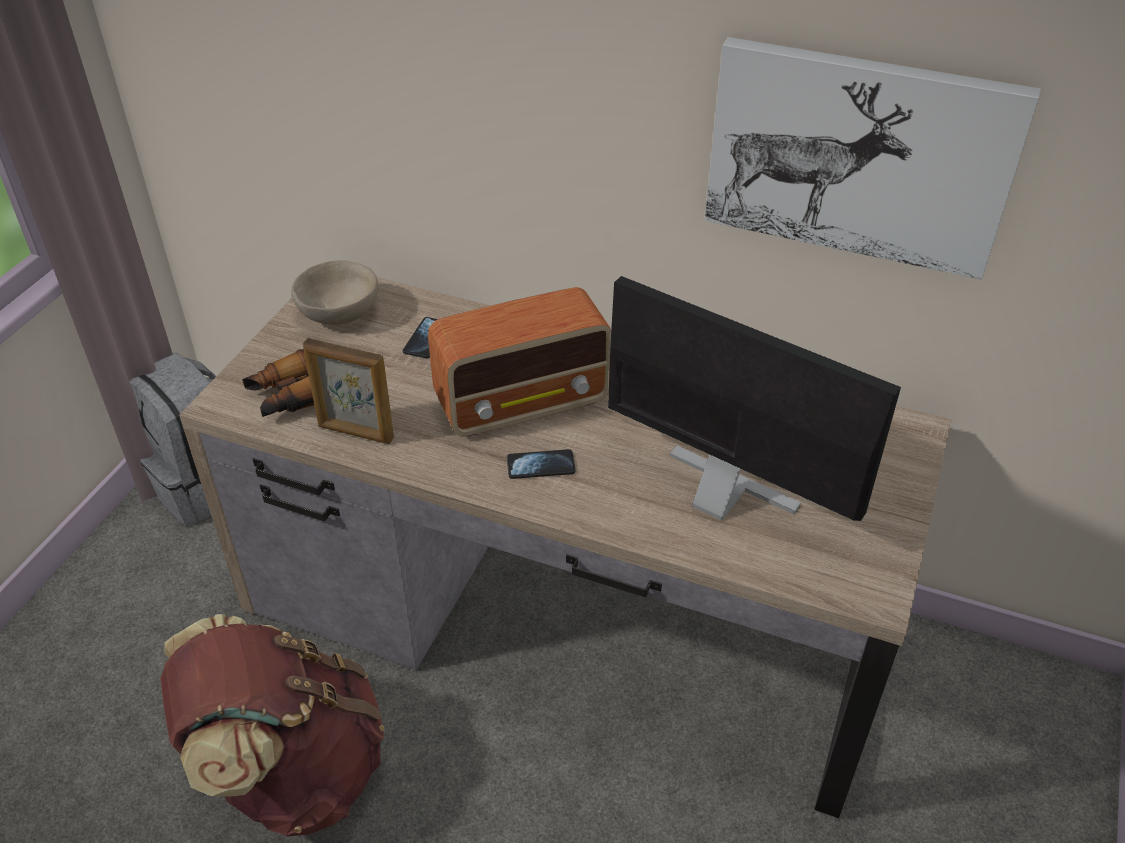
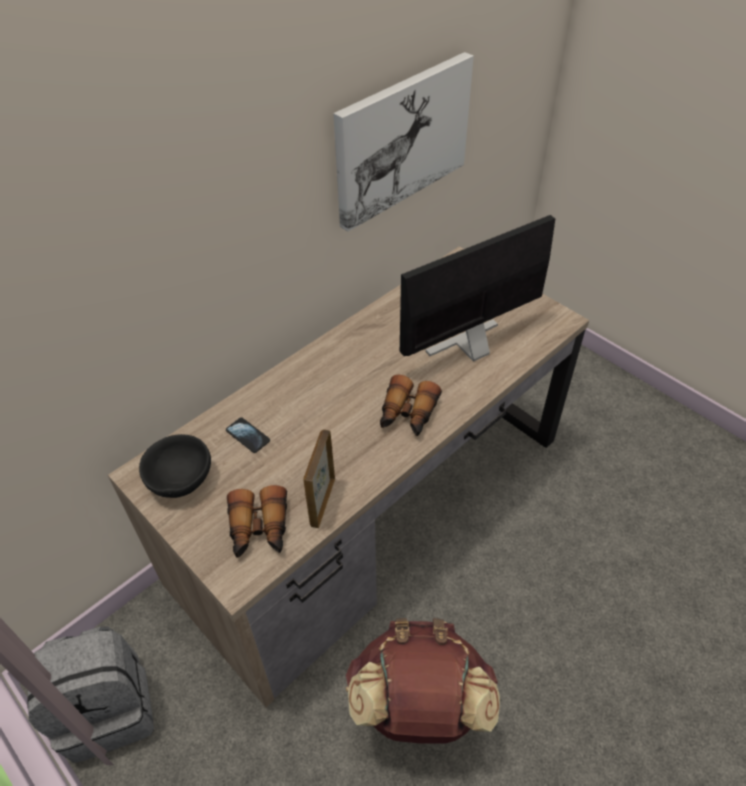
camera: 65 degrees left, 5 degrees up
(340, 313) = (180, 479): beige bowl -> black bowl
(355, 433) = (322, 502): picture frame -> picture frame turned 150 degrees clockwise
(524, 403) = (346, 405): radio -> none
(540, 465) = (407, 415): phone -> binoculars

